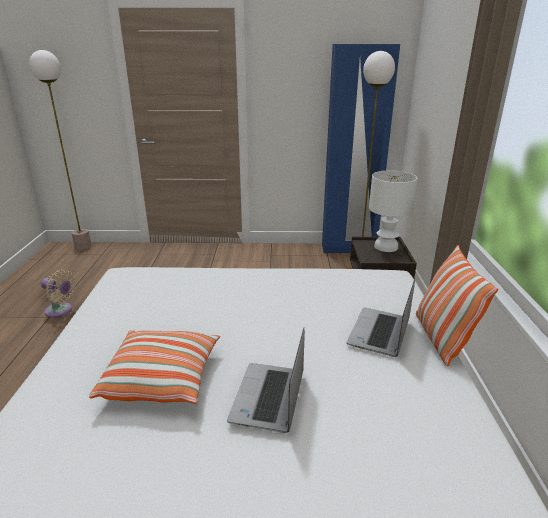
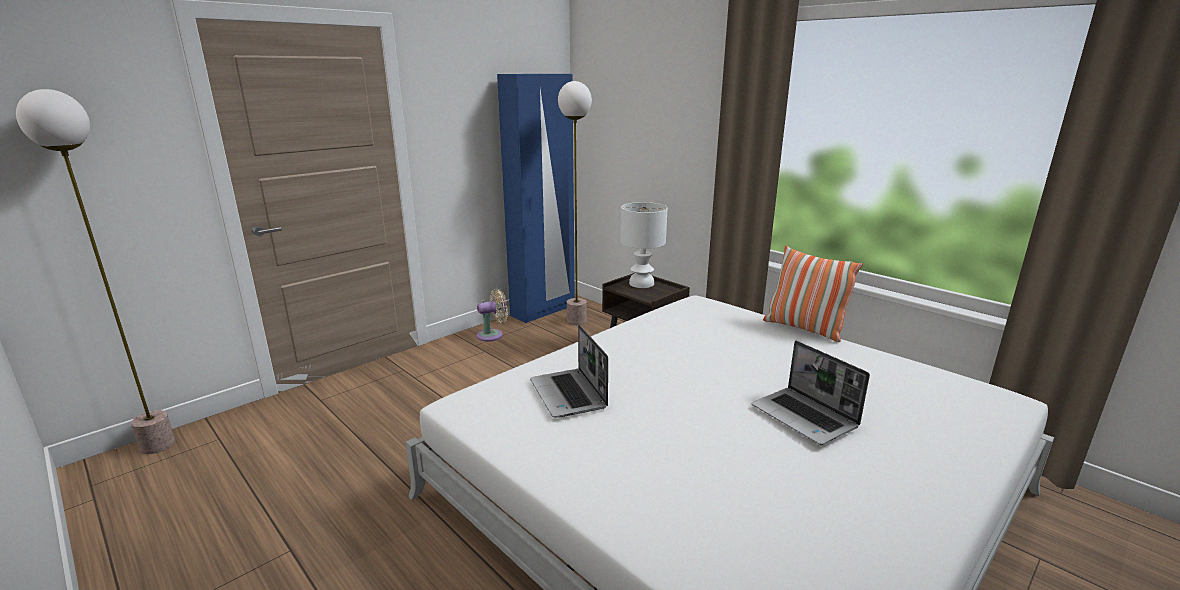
camera: 45 degrees left, 5 degrees down
(61, 311) = (296, 532): beige fan -> beige fan (492, 335)
(162, 378) = (713, 455): pillow -> none
(380, 333) = (772, 342): laptop -> laptop (569, 395)

